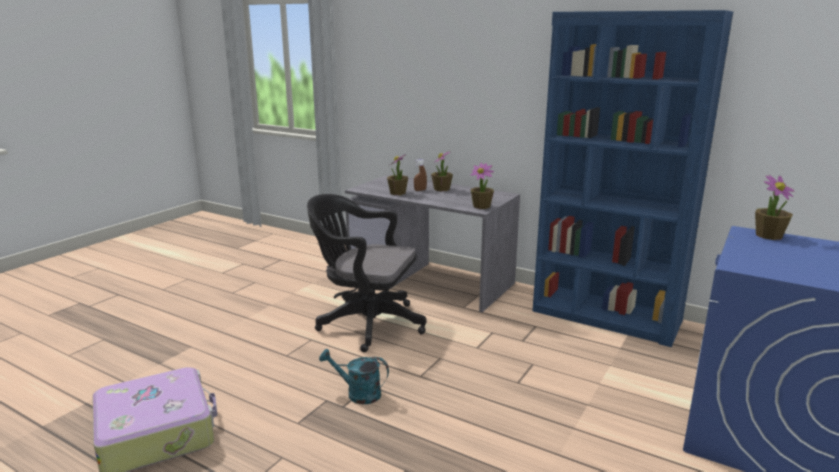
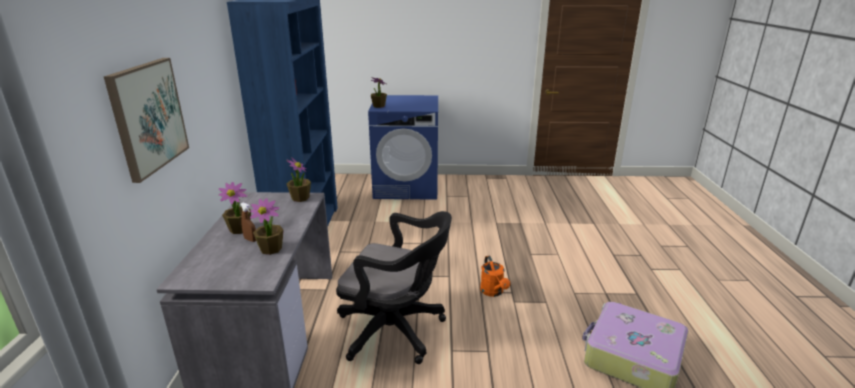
camera: 120 degrees left, 5 degrees up
(358, 393) = (493, 292): turquoise watering can -> orange watering can
(366, 323) = (396, 331): black office chair -> black office chair turned 60 degrees counterclockwise
(427, 79) = (148, 117): none -> picture

